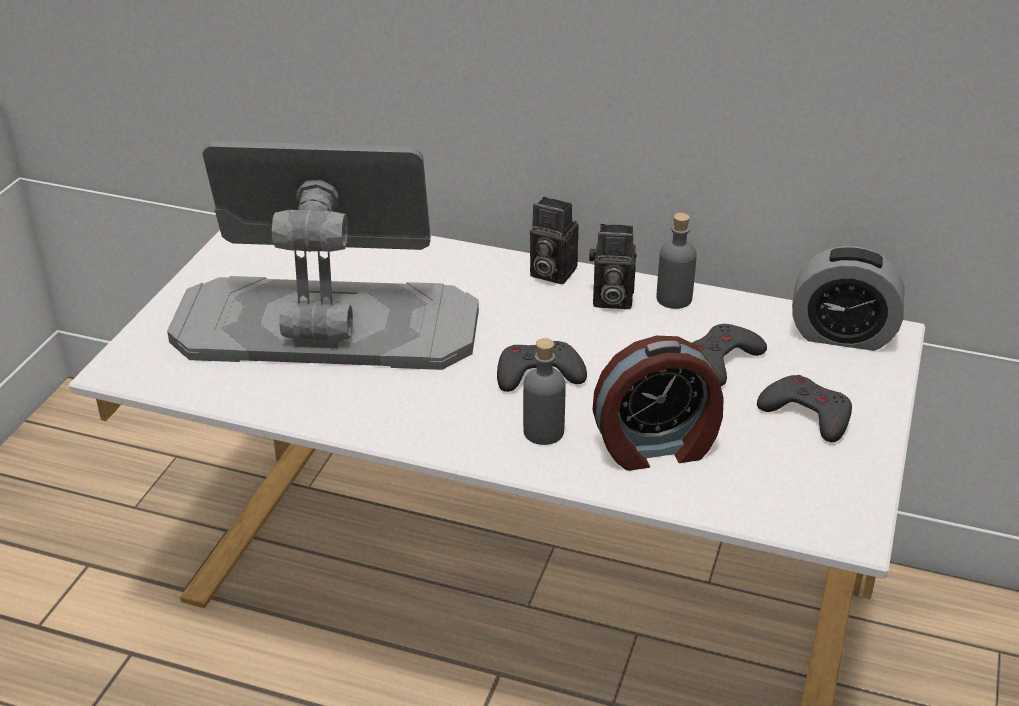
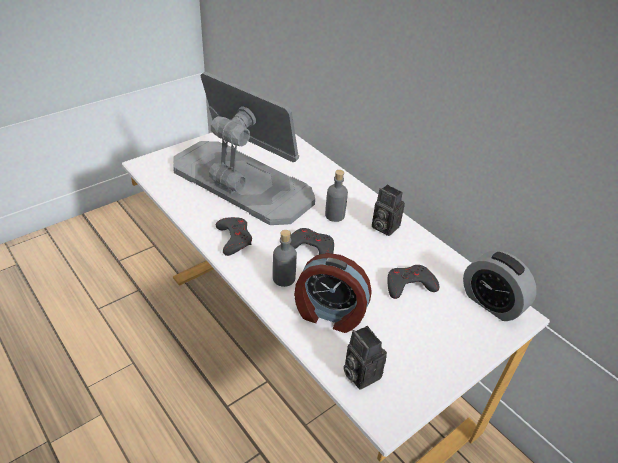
camera: 30 degrees right, 5 degrees up
(549, 272) = (367, 200): camera -> camera (359, 373)
(674, 299) = (416, 241): grey bottle -> grey bottle (334, 215)
(807, 414) = (427, 337): grey game controller -> grey game controller (234, 238)

